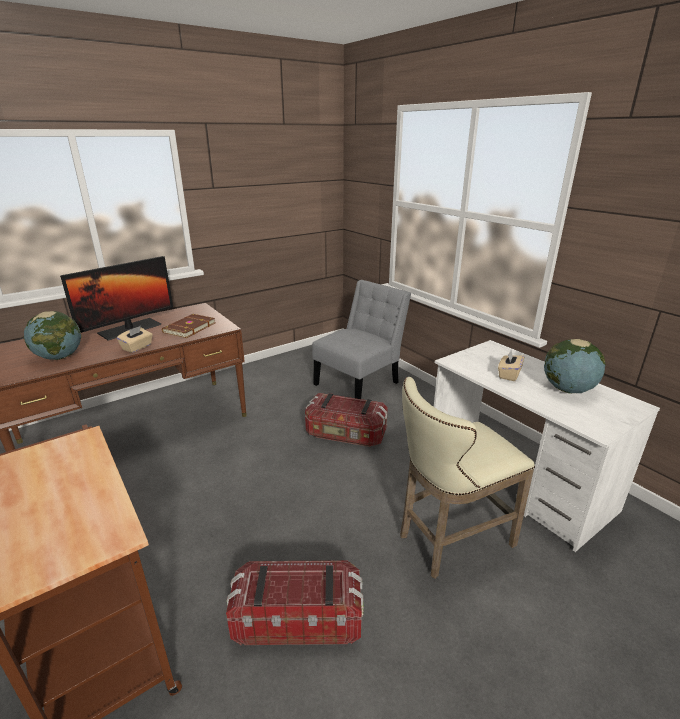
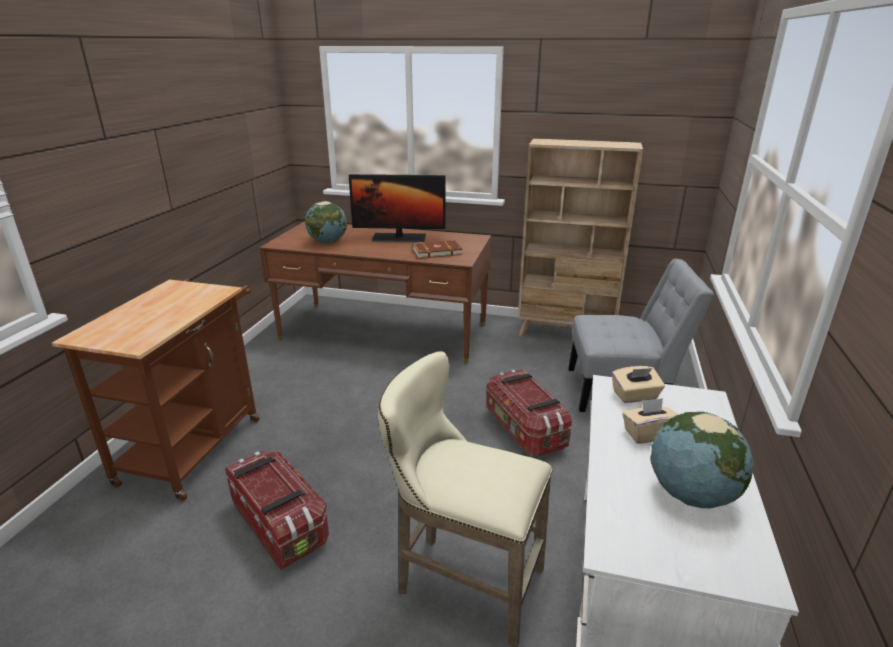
camera: 50 degrees right, 0 degrees up
(137, 347) = (377, 253): beige tissue box -> beige tissue box (635, 396)
(278, 363) = (566, 333): none -> beige bookcase

